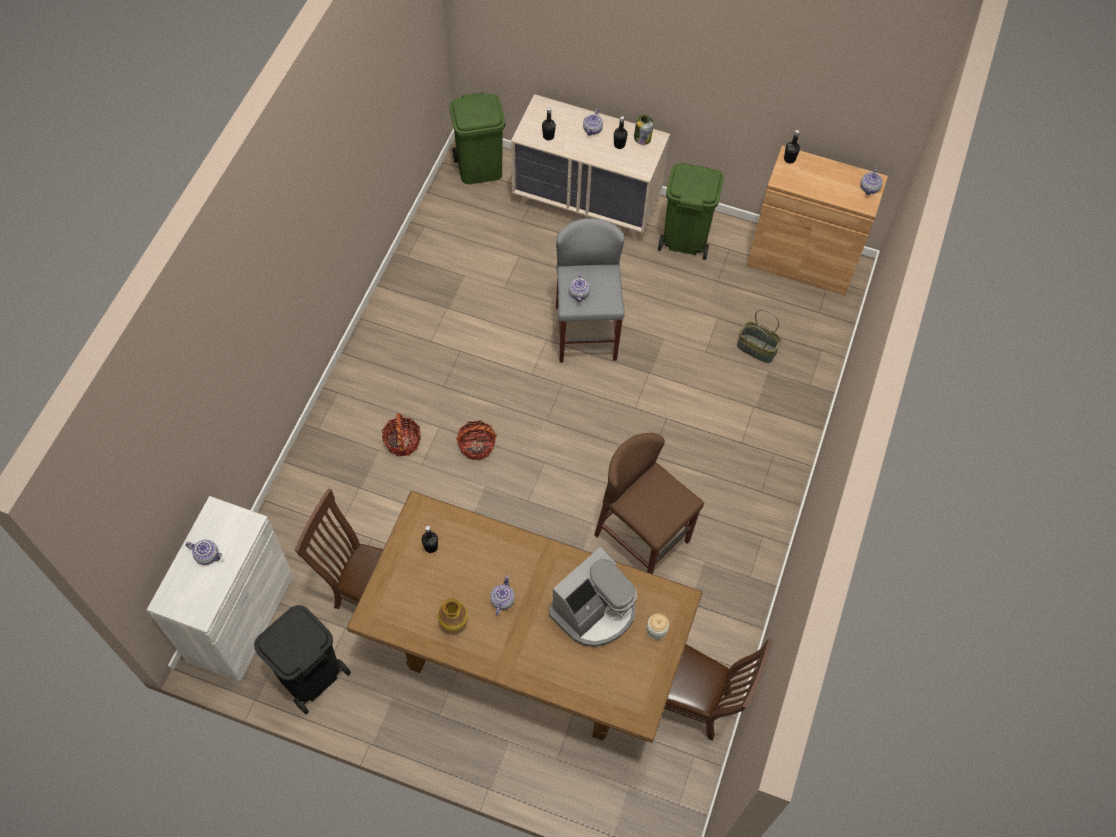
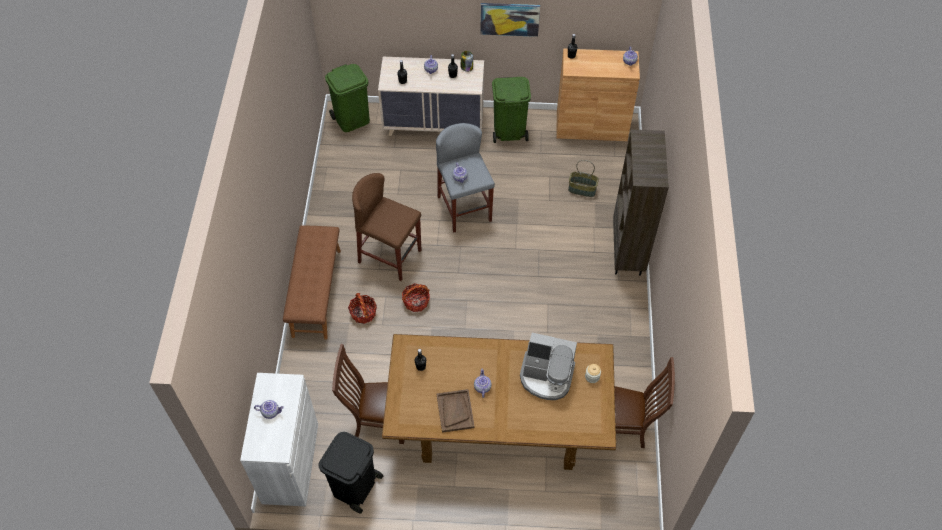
camera: 15 degrees left, 5 degrees down
(351, 396) = (316, 292): none -> brown bench
(454, 623) = (455, 411): vase -> brown tray
(594, 611) = (546, 376): coffee machine -> coffee machine turned 75 degrees clockwise
(642, 538) = (550, 331): brown stool -> brown stool (390, 256)
(713, 86) = (509, 18): none -> picture
(788, 457) = (628, 253): none -> brown bookcase

